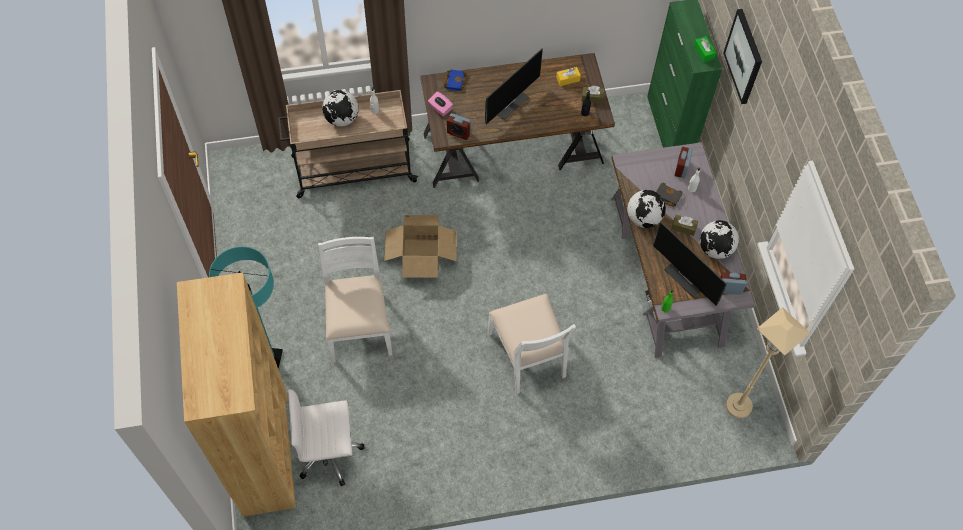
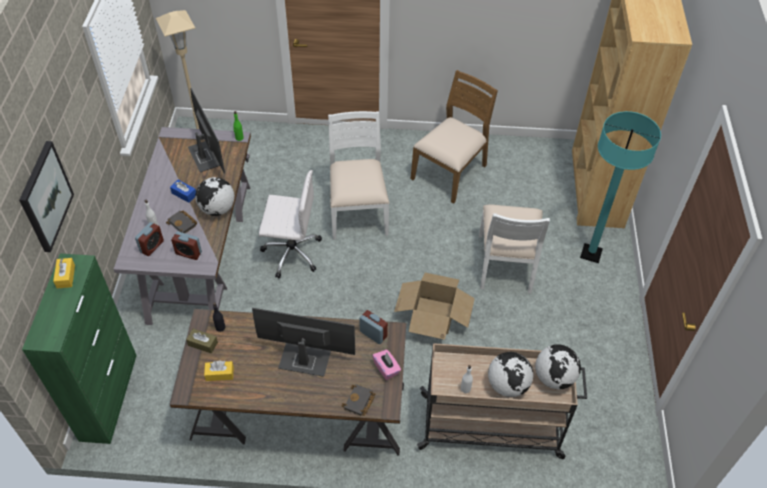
camera: 165 degrees left, 10 degrees down
(330, 452) = (542, 178): white office chair -> white office chair (291, 252)
(438, 434) = (450, 172): none -> brown chair
(454, 81) = (359, 402): blue book -> black book
(507, 102) = (303, 360): monitor -> monitor turned 45 degrees clockwise
(683, 227) = (184, 194): brown tissue box -> blue tissue box
(703, 52) = (66, 276): green tissue box -> yellow tissue box
(715, 249) = (167, 172): globe -> globe (554, 377)
(729, 289) = (175, 141): alarm clock -> alarm clock (188, 253)

